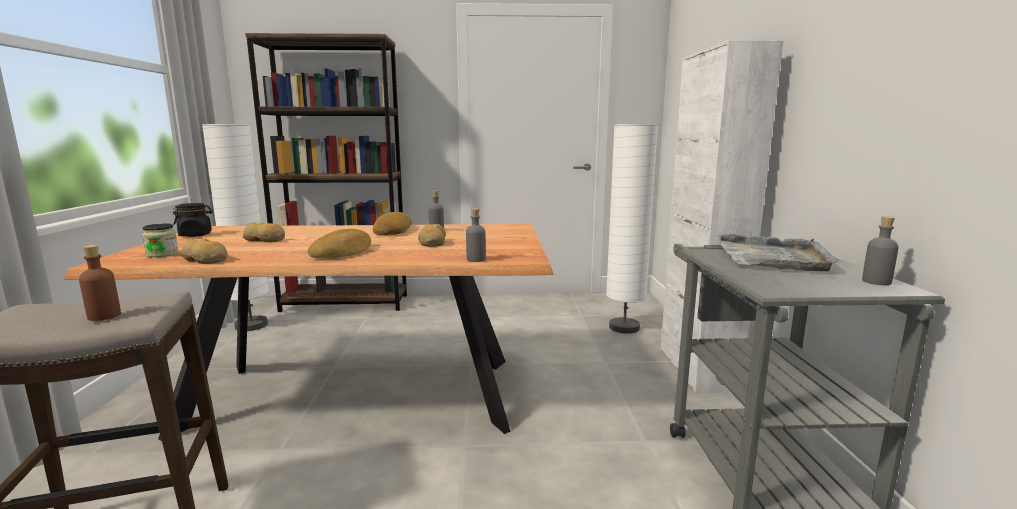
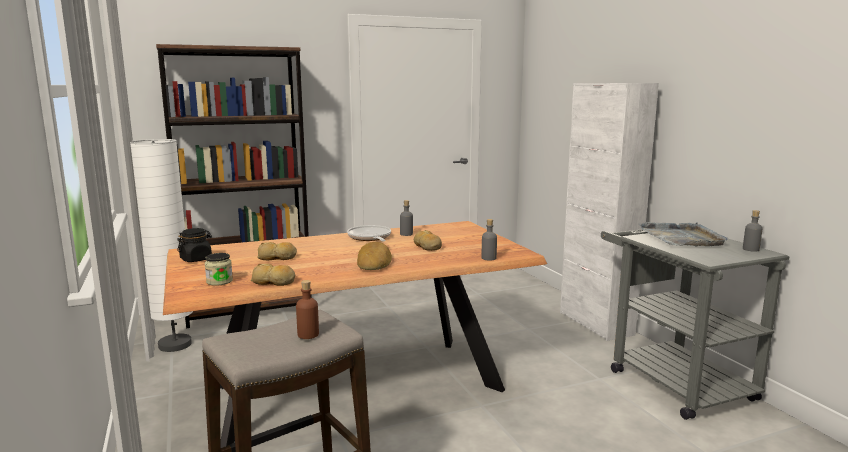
camera: 20 degrees left, 0 degrees up
(392, 231) = (370, 238): bread -> frying pan
(624, 327) = (520, 299): white floor lamp -> none

